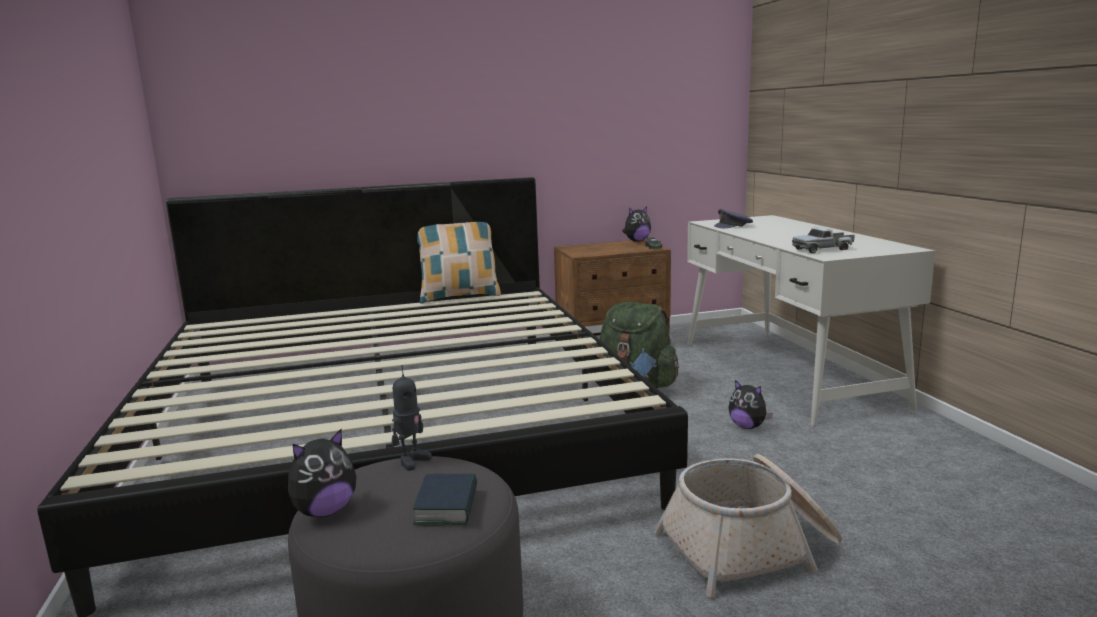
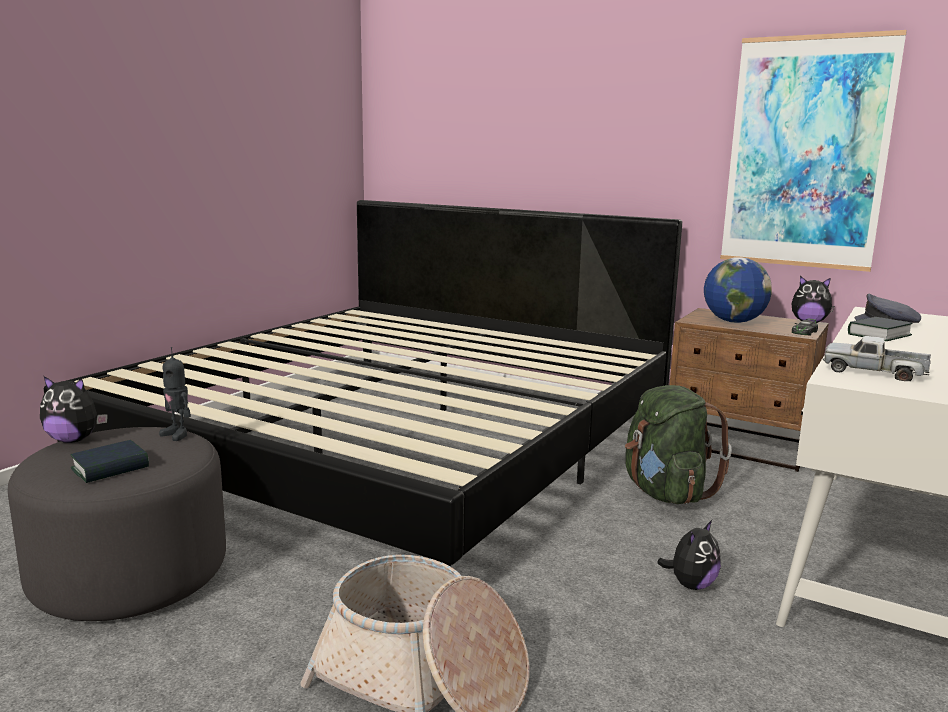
camera: 45 degrees right, 0 degrees up
(411, 461) = (177, 434): toy robot -> toy robot turned 45 degrees clockwise
(459, 297) = (572, 340): pillow -> none
(602, 250) = (733, 322): none -> globe
(612, 118) = (806, 153): none -> picture
(747, 426) = (691, 585): plush toy -> plush toy turned 135 degrees counterclockwise
(755, 233) = (878, 335): none -> book

